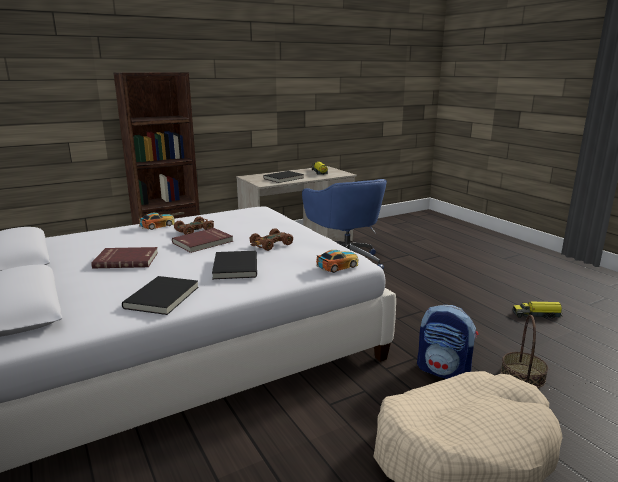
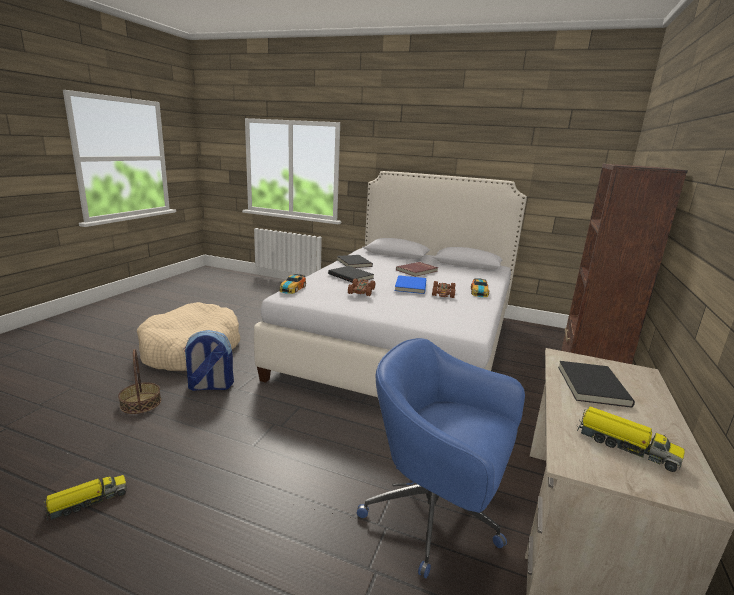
camera: 140 degrees right, 0 degrees up
(203, 242) = (409, 286): red book -> blue book

